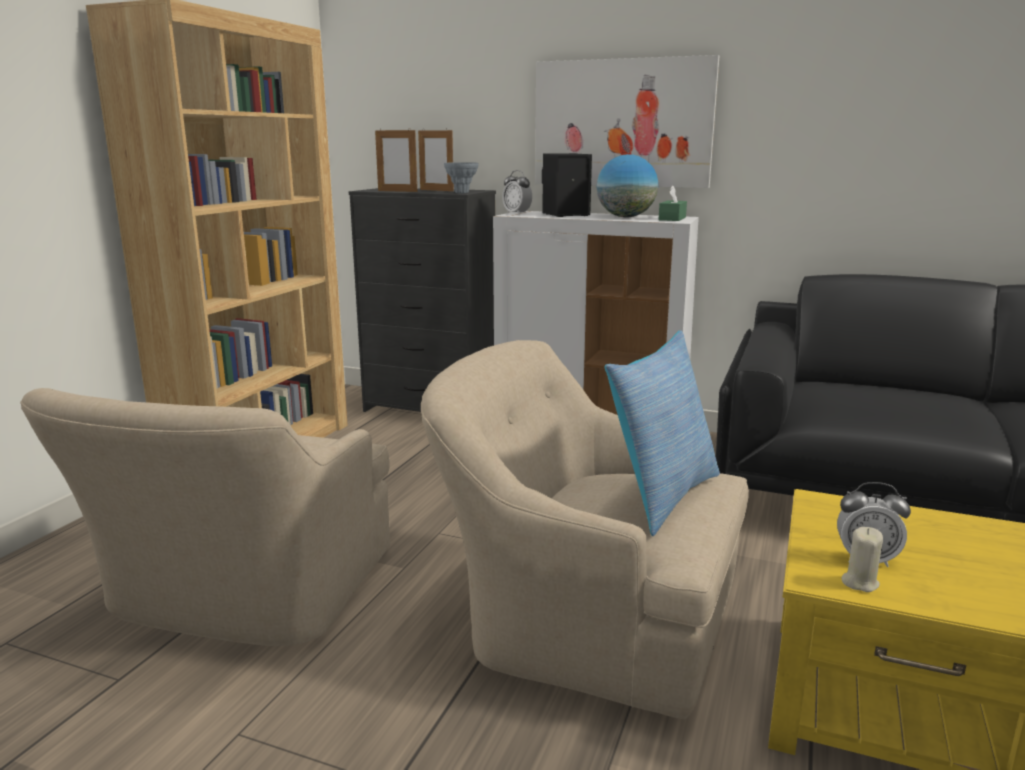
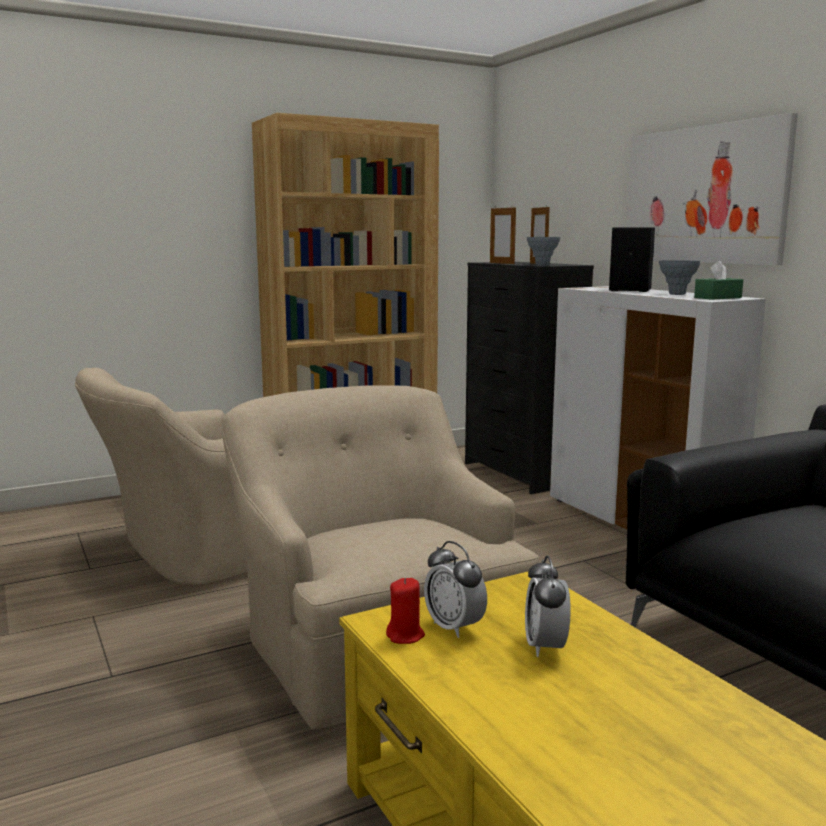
camera: 40 degrees right, 5 degrees down
(517, 214) = (588, 287): alarm clock -> alarm clock (545, 647)
(625, 217) = (677, 294): globe -> grey vase
(661, 496) = (413, 539): pillow -> none
(859, 582) = (405, 636): beige candle -> red candle

